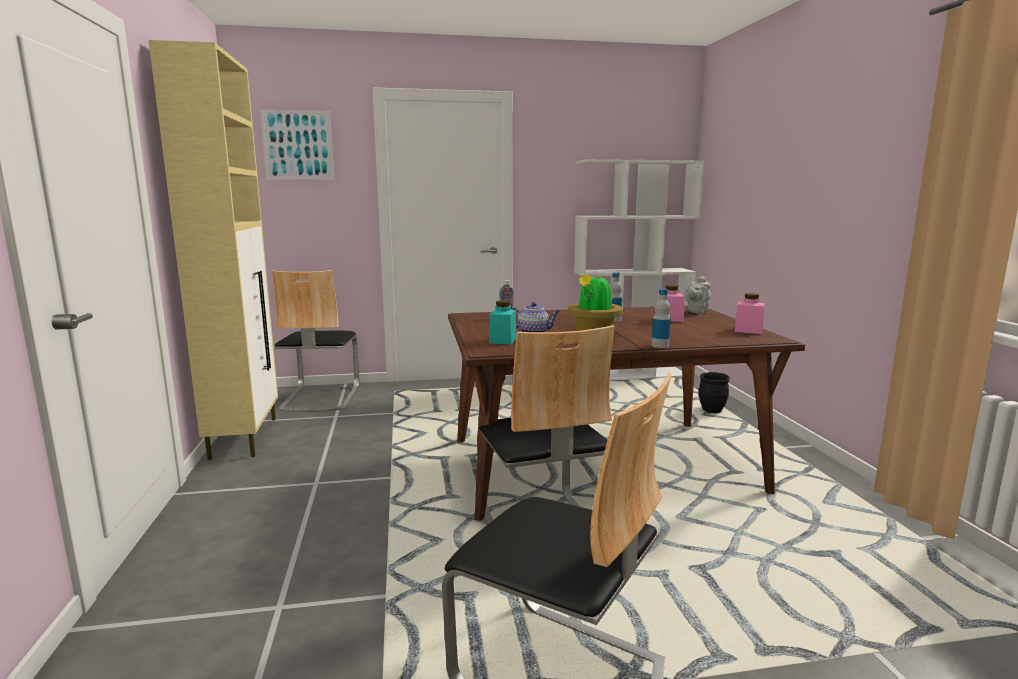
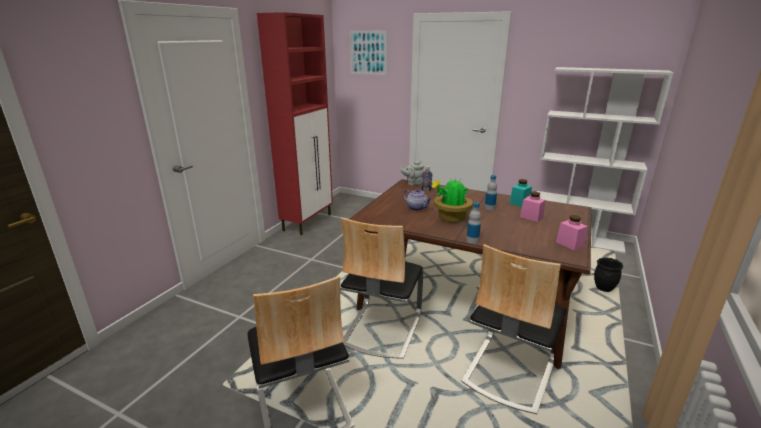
camera: 35 degrees right, 10 degrees up
(245, 437) = (308, 222): beige cabinet -> red cabinet
(320, 398) = (363, 206): chair -> chair (508, 371)
(503, 340) = (388, 210): turquoise jar -> turquoise jar (519, 203)
(696, 311) = (570, 213): grey teapot -> grey teapot (413, 183)

